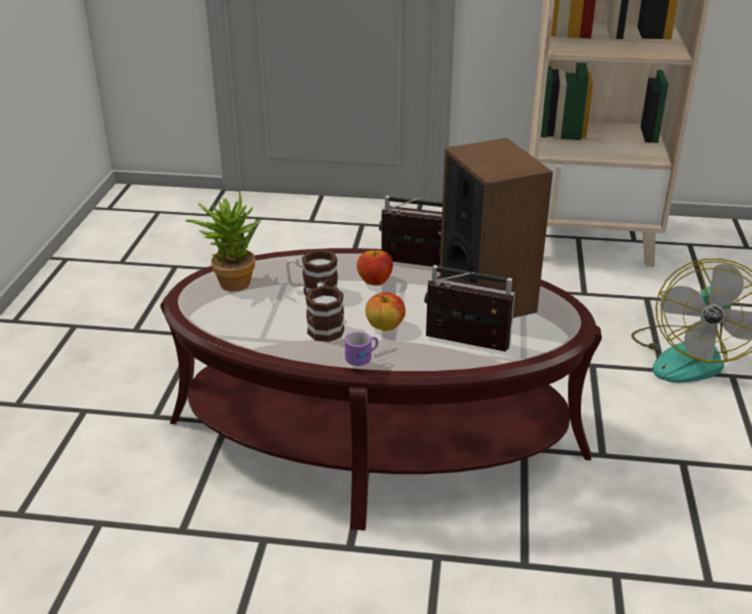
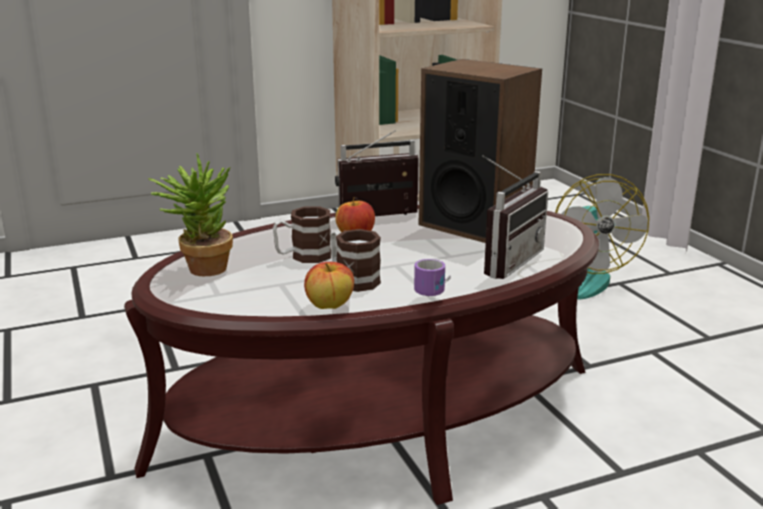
camera: 30 degrees left, 10 degrees down
(385, 327) = (413, 265): apple -> apple (330, 305)
(463, 346) = (504, 261): radio -> radio turned 135 degrees clockwise

